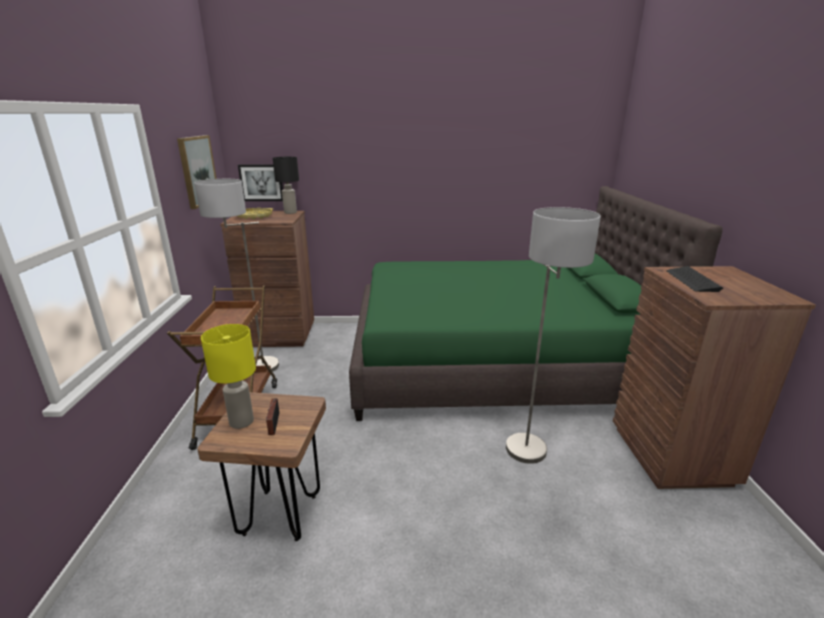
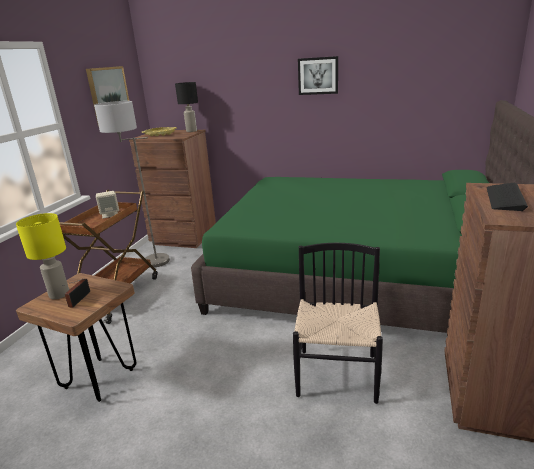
camera: 20 degrees right, 0 degrees up
(231, 317) = (110, 214): none -> beige speaker
(261, 182) = (171, 105): picture -> picture (318, 76)
(530, 458) = (337, 372): grey floor lamp -> black chair

